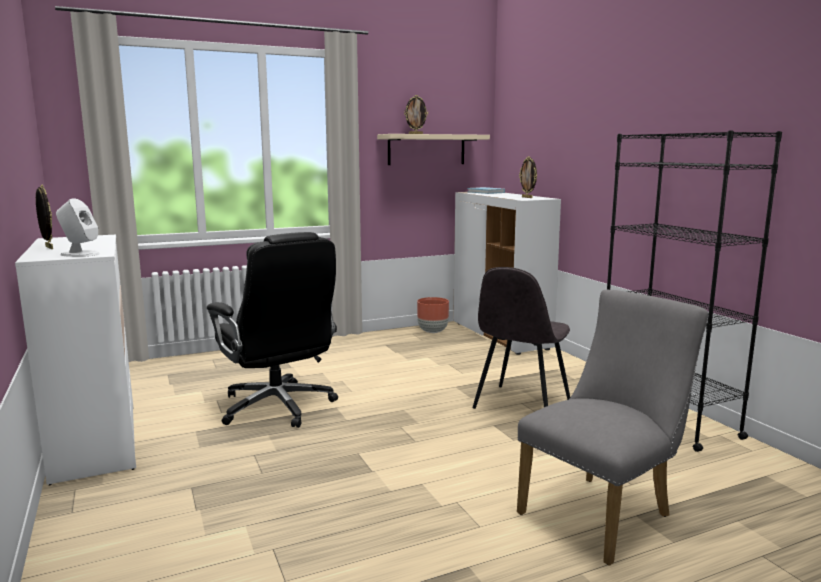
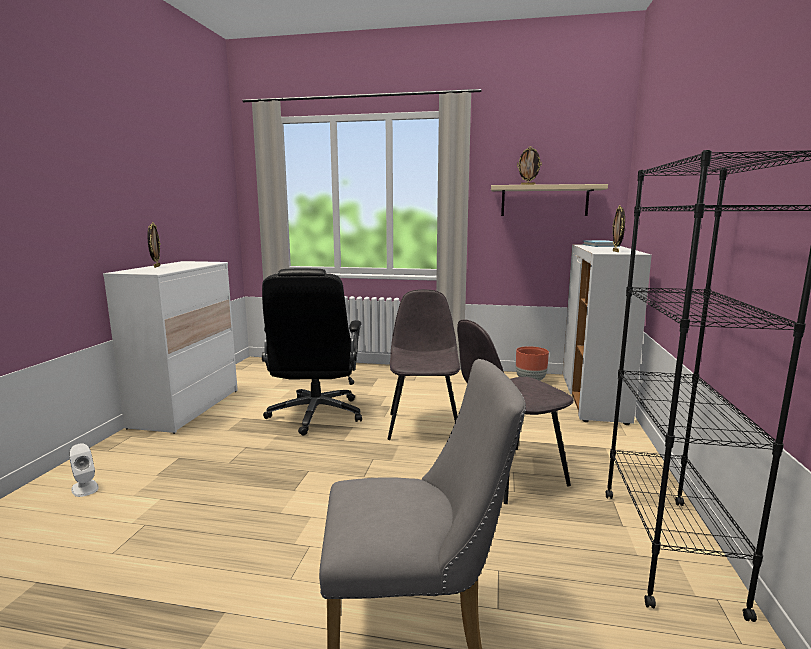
camera: 35 degrees right, 0 degrees up
(79, 254) = (148, 271): white speaker -> white speaker (84, 488)
(400, 388) = (424, 425): none -> grey chair

